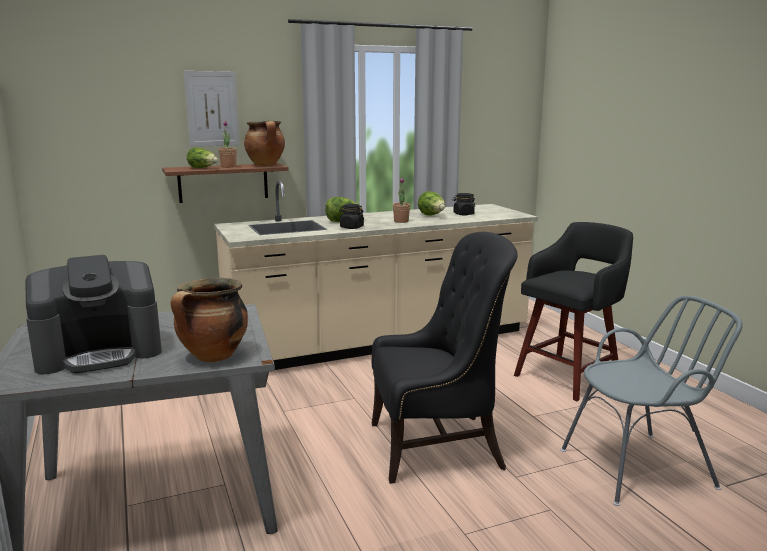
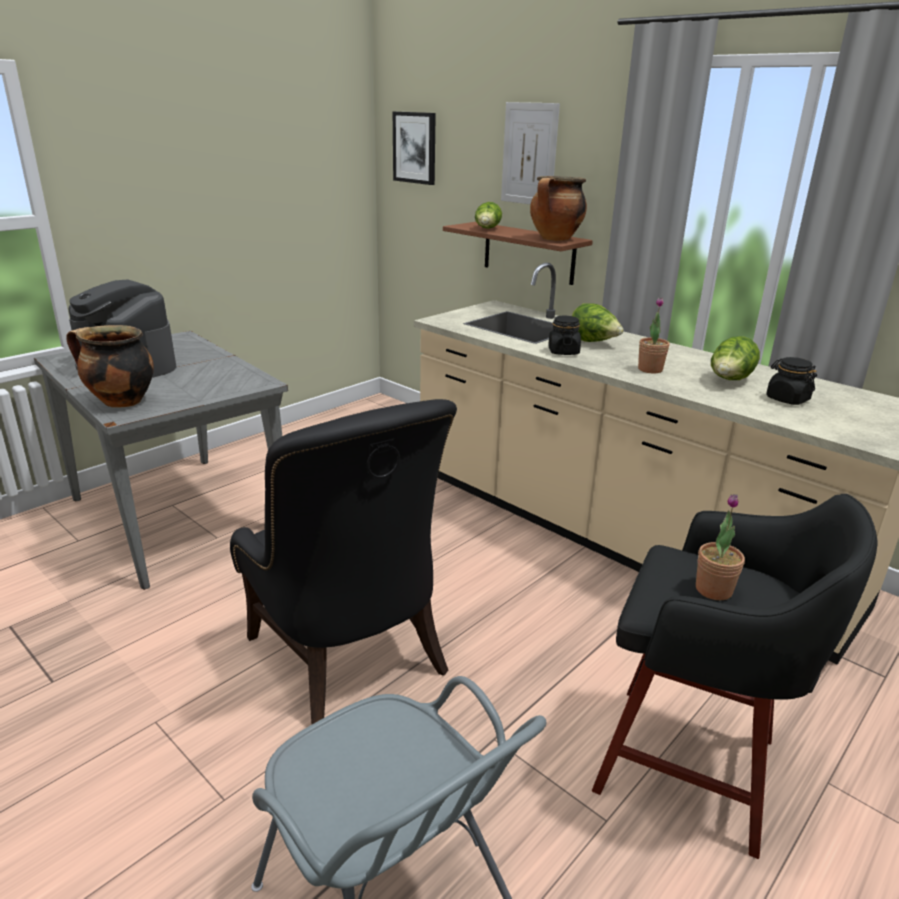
camera: 65 degrees right, 10 degrees up
(73, 112) = (415, 148): none -> picture
(228, 167) = (516, 233): potted plant -> potted plant (713, 590)

